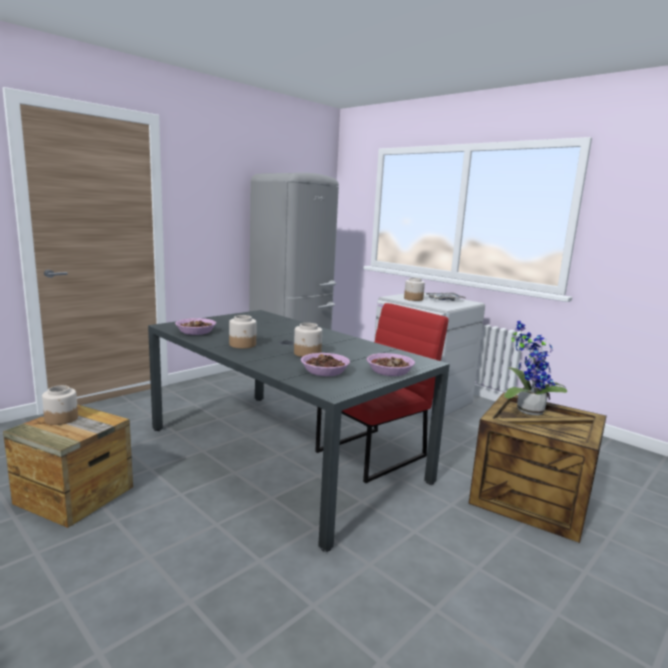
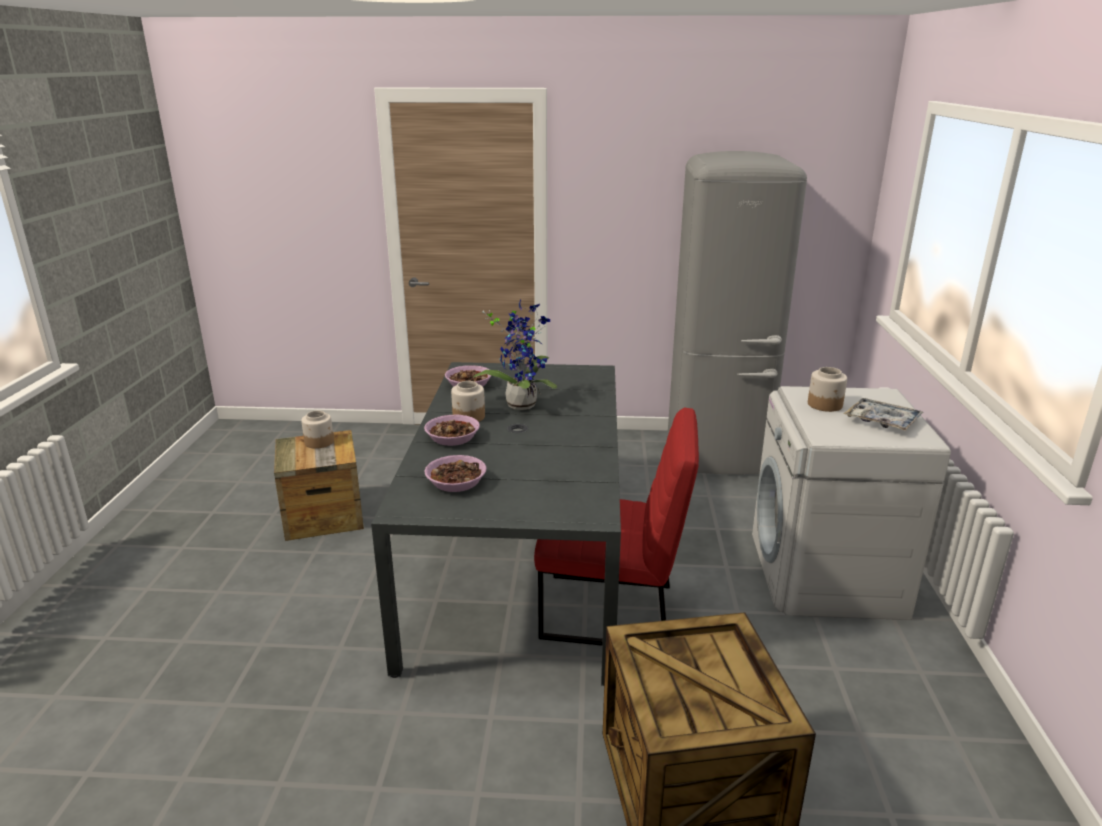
camera: 50 degrees right, 10 degrees up
(307, 353) = (498, 452): jar -> none
(390, 371) = (517, 511): bowl -> bowl (453, 438)
(526, 410) = (721, 654): potted plant -> potted plant (522, 403)

